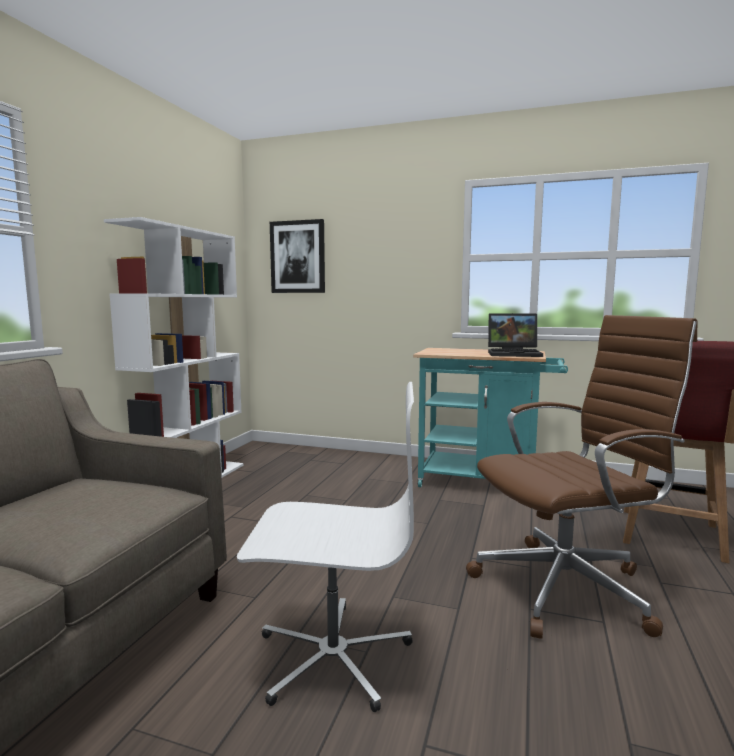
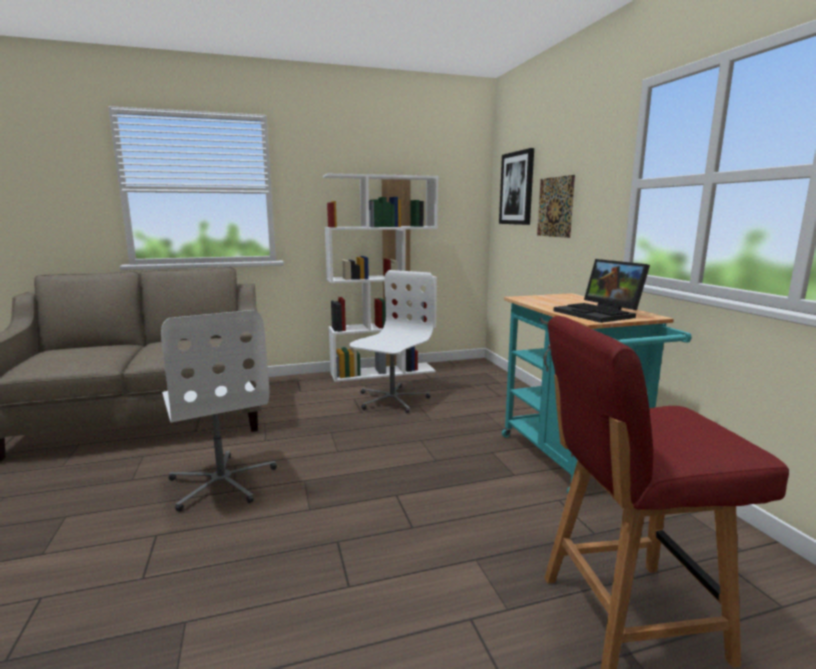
camera: 55 degrees right, 5 degrees up
(271, 501) = (391, 399): none -> white office chair
(364, 275) = (555, 207): none -> picture
(568, 588) = (392, 556): brown office chair -> none

